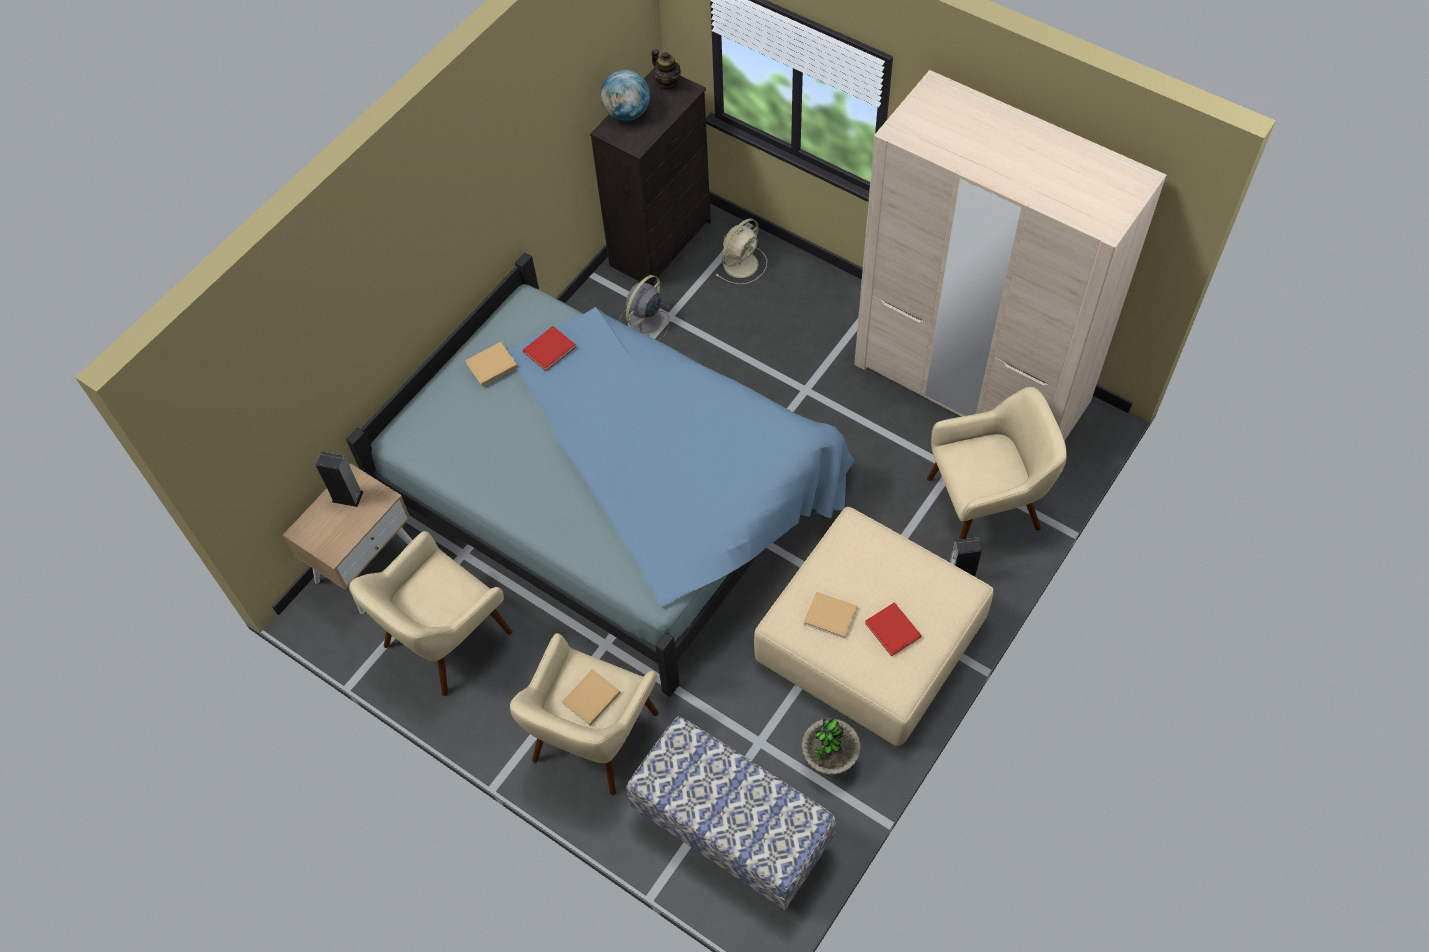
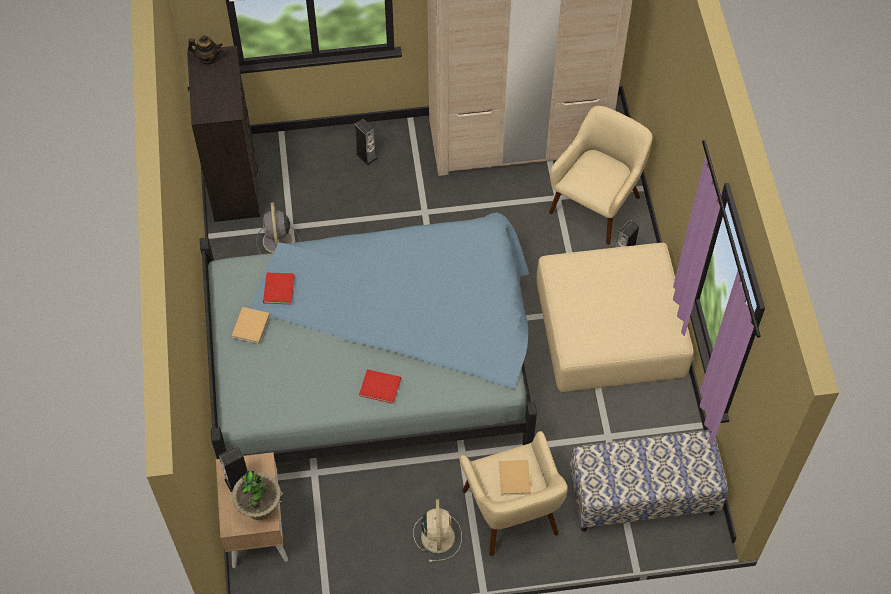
camera: 45 degrees left, 0 degrees up
(445, 639) = (359, 532): beige armchair -> none
(627, 113) = (202, 95): globe -> none
(742, 263) = (302, 160): beige fan -> beige fan (438, 535)
(804, 299) = (366, 156): none -> speaker
(829, 759) = (655, 414): potted plant -> potted plant (259, 507)
(832, 616) = (599, 325): beige book -> none
(893, 631) = (640, 306): red book -> red book (381, 387)

